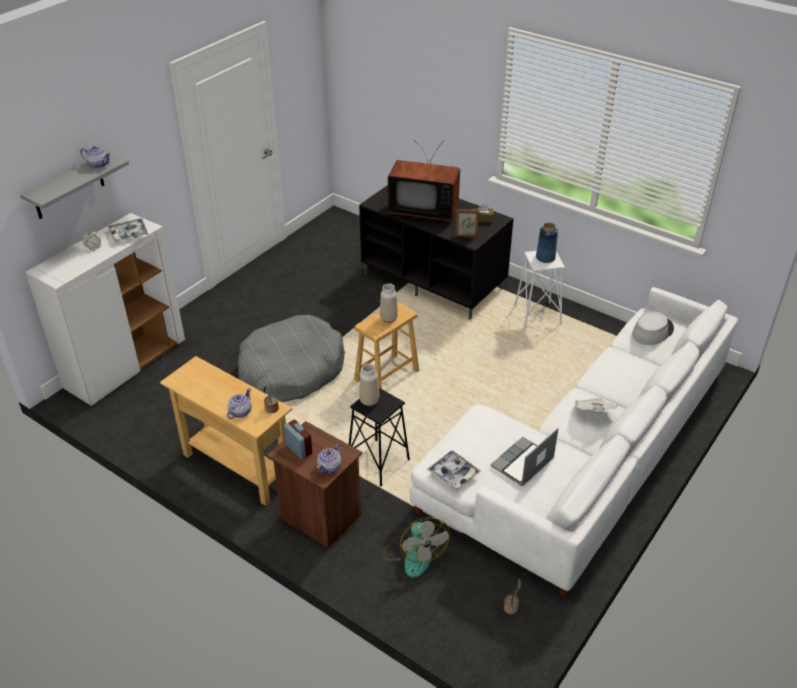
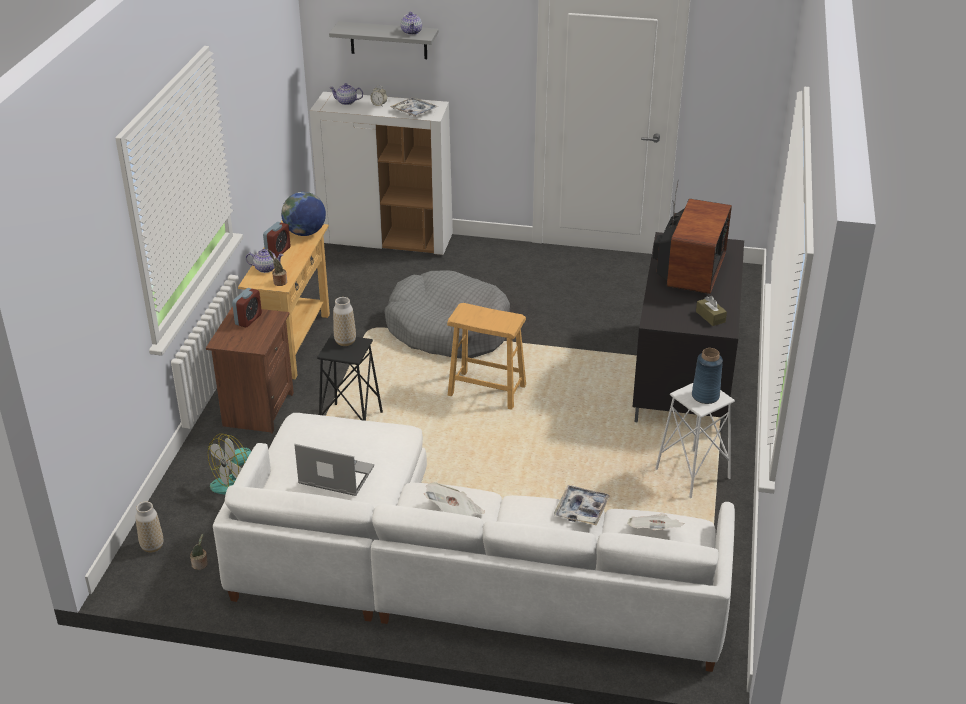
camera: 65 degrees right, 5 degrees down
(198, 373) = (305, 233): none -> globe
(217, 397) = (278, 252): none -> alarm clock
(330, 467) = (234, 342): teapot -> teapot (347, 102)
(388, 319) = (488, 319): vase -> vase (152, 546)
(423, 209) = (689, 273): television -> television turned 150 degrees counterclockwise
(453, 474) = (293, 434): tray -> tray (581, 510)
(466, 236) = (662, 314): picture frame -> none
(652, 331) = (654, 533): grey hat -> newspaper

